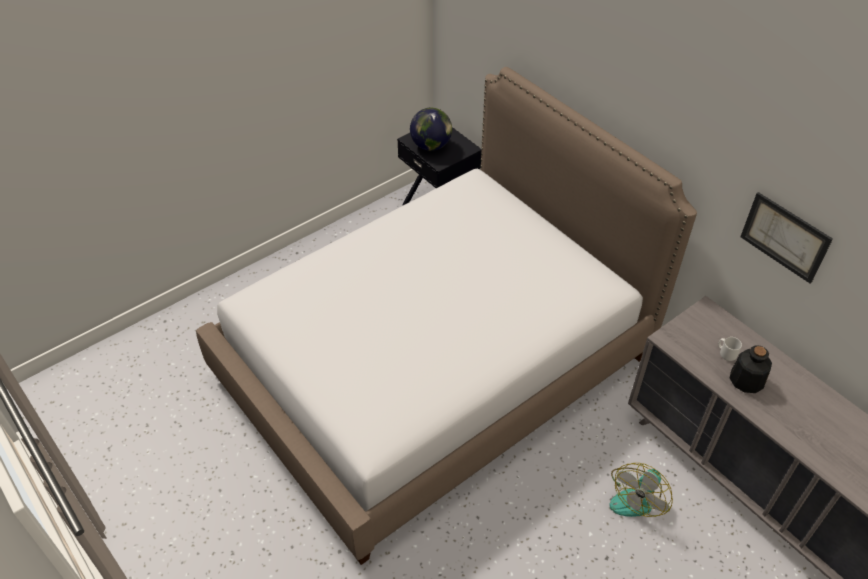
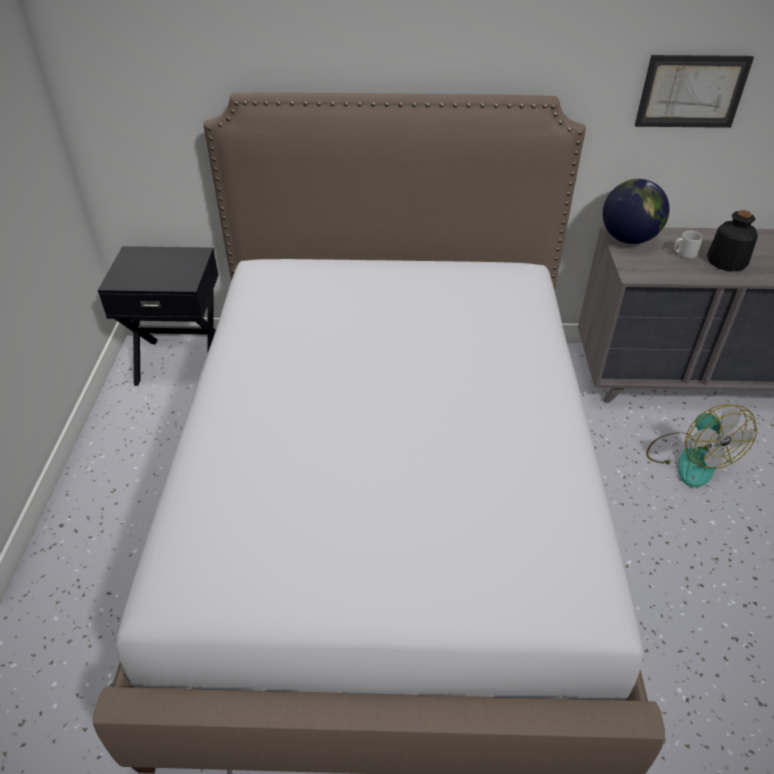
camera: 50 degrees left, 5 degrees down
(430, 146) = (151, 275): globe -> globe (628, 239)

